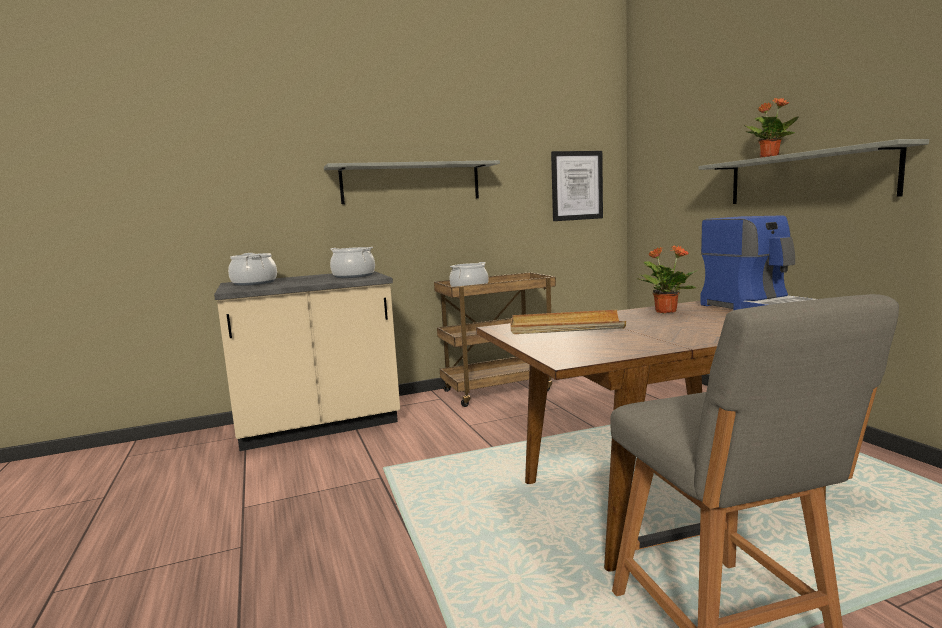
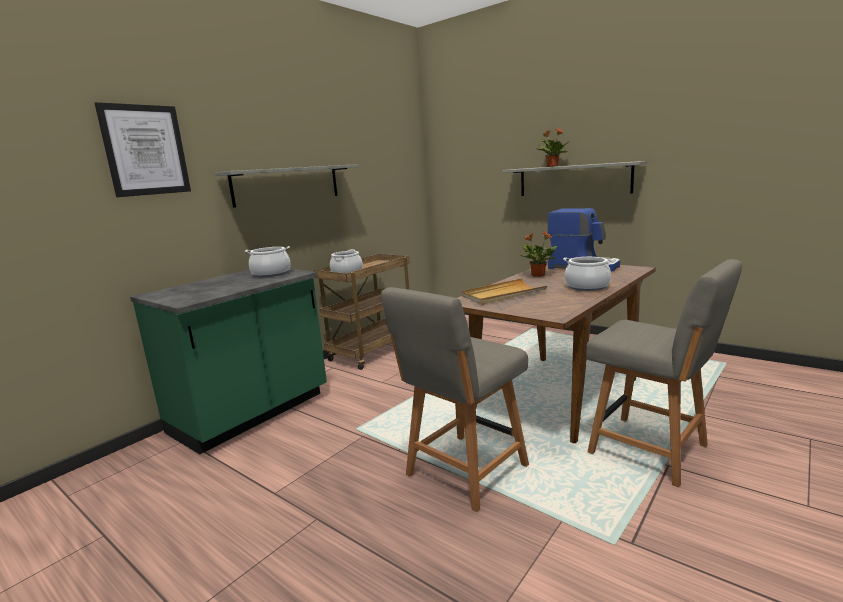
camera: 30 degrees left, 5 degrees up
(254, 283) = (181, 292): cooking pot -> cooking pot (587, 286)
(319, 426) = (252, 414): beige counter -> green counter
(428, 555) = (464, 472): none -> grey chair
(577, 185) = (399, 182): picture -> picture (145, 150)

